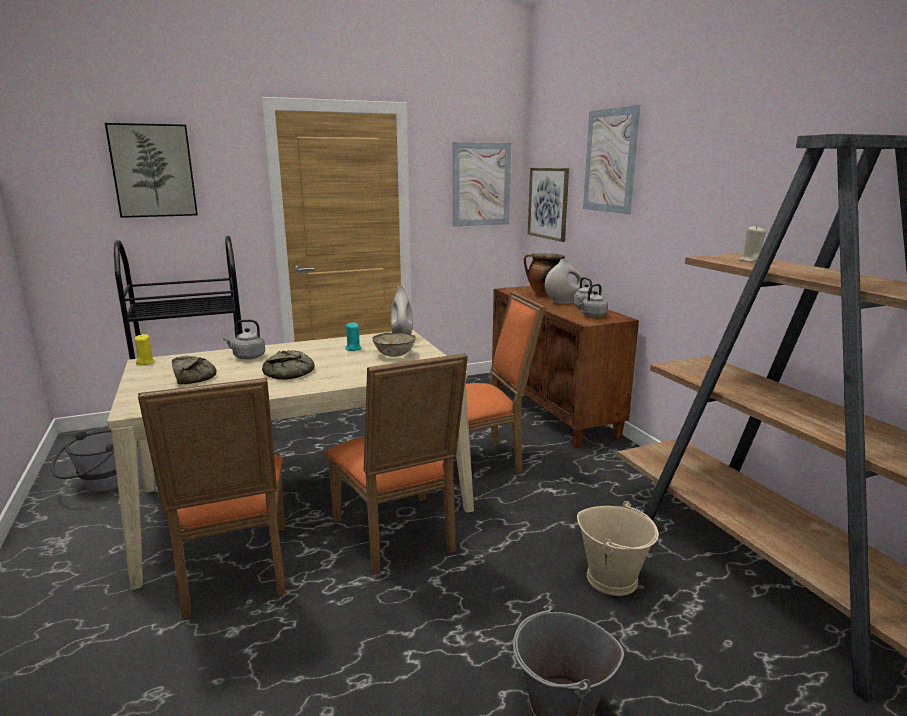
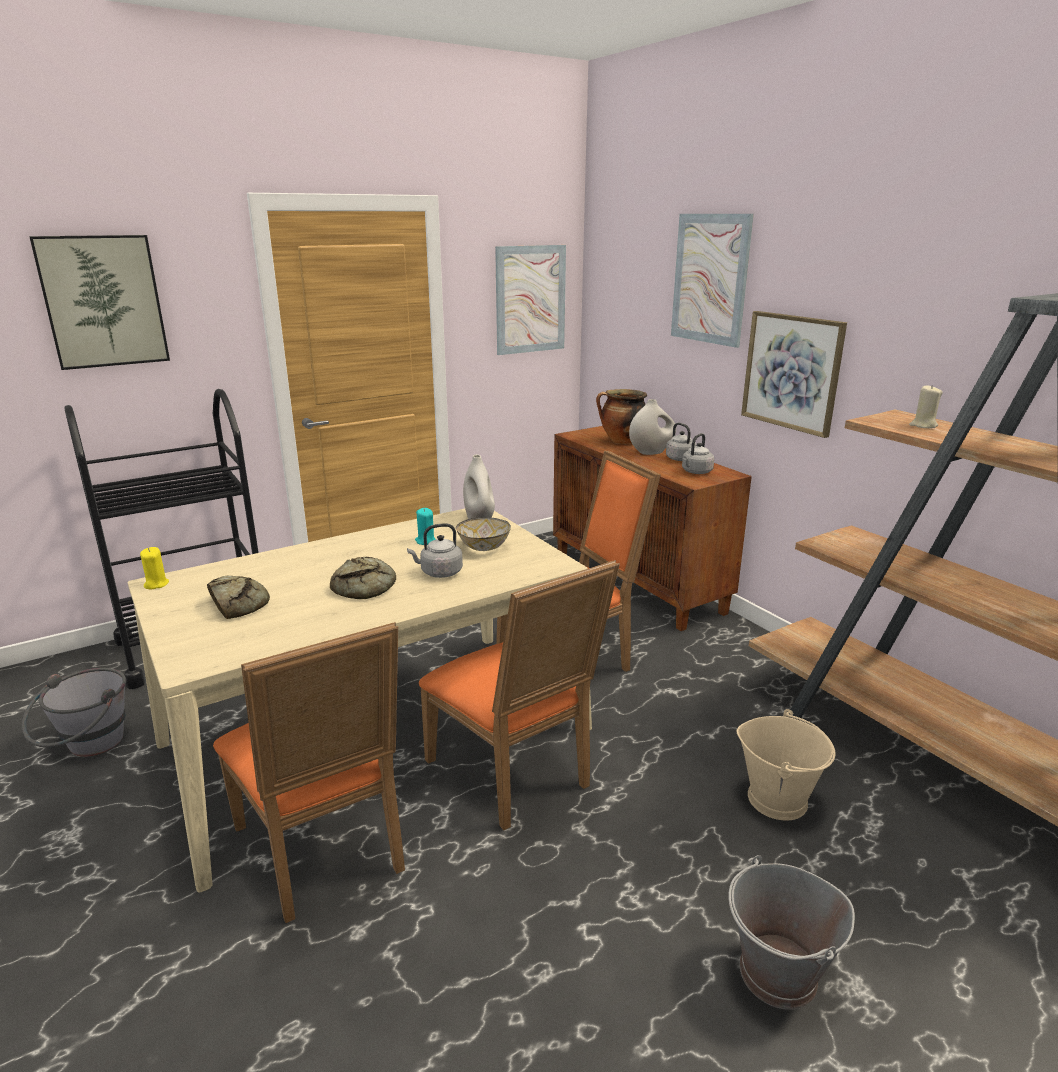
camera: 10 degrees left, 5 degrees up
(247, 357) = (293, 565): grey kettle -> grey kettle (439, 573)
(548, 203) = (618, 324): picture -> picture (792, 372)

